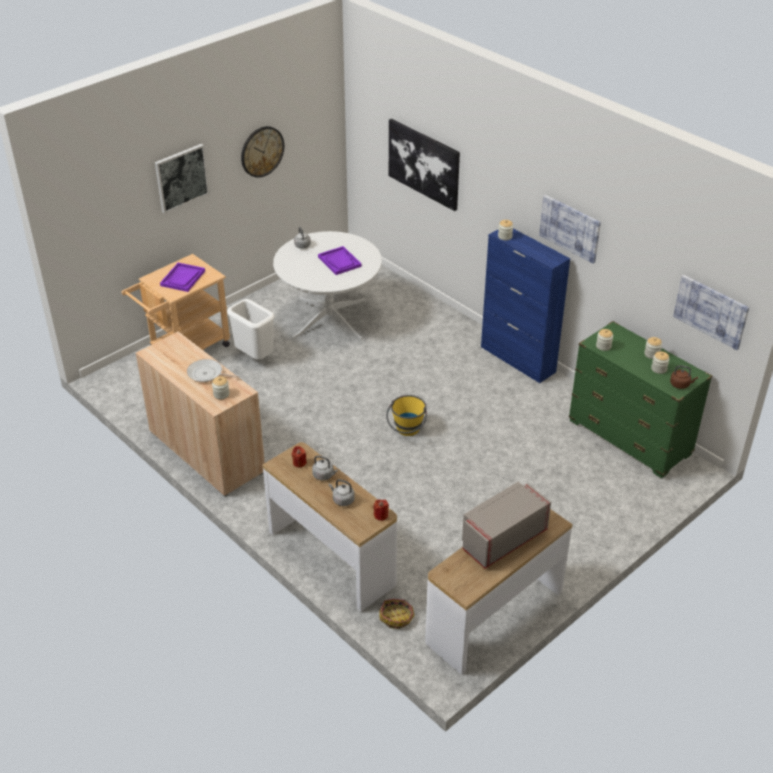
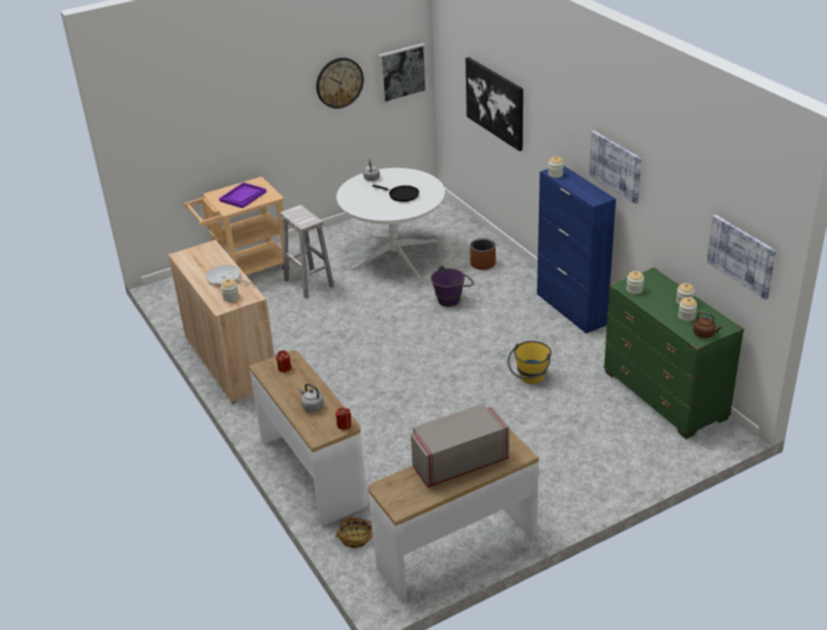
camera: 15 degrees right, 5 degrees down
(181, 177) = (251, 99): picture -> picture (402, 73)
(254, 358) = (308, 283): white trash can -> white stool
(324, 475) = (304, 382): grey kettle -> none
(339, 262) = (401, 195): purple tray -> black frying pan
(403, 360) = (452, 298): none -> purple bucket
(407, 431) = (432, 365): yellow bucket -> yellow bucket (530, 379)
(419, 320) = (483, 264): none -> brown planter

